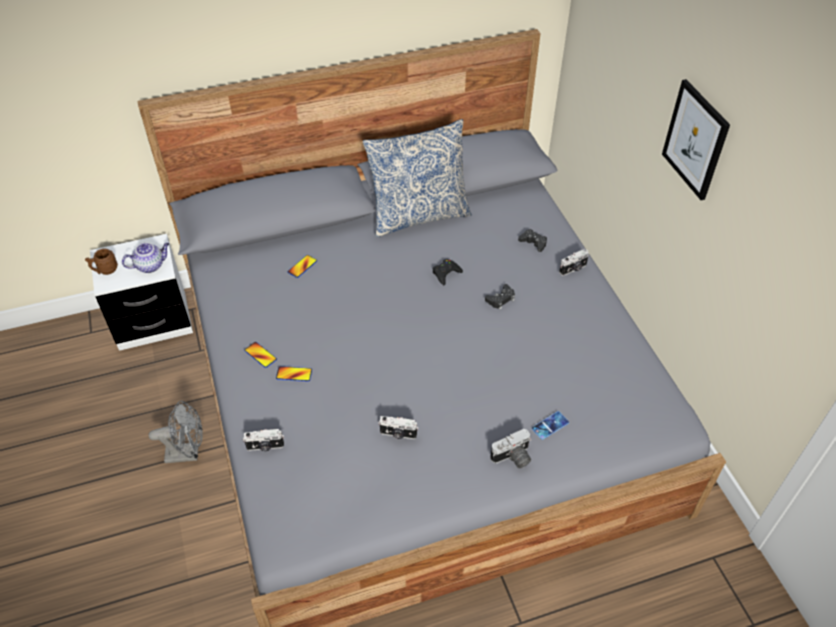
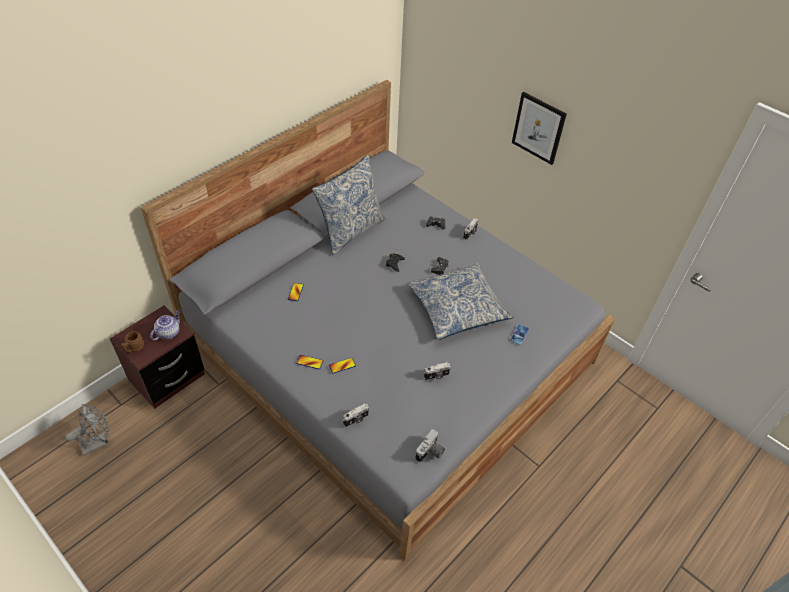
camera: 30 degrees left, 0 degrees up
(153, 321) = (167, 377): white nightstand -> brown nightstand
(188, 453) = (259, 458): grey fan -> grey fan (98, 442)
(489, 358) = (457, 308): none -> pillow
(513, 458) = (511, 362): camera -> camera (430, 453)

